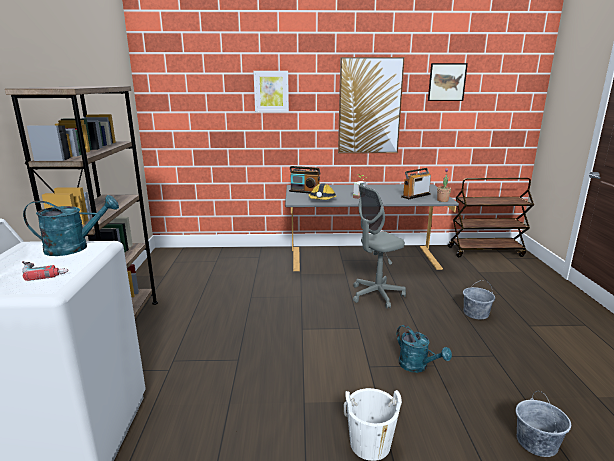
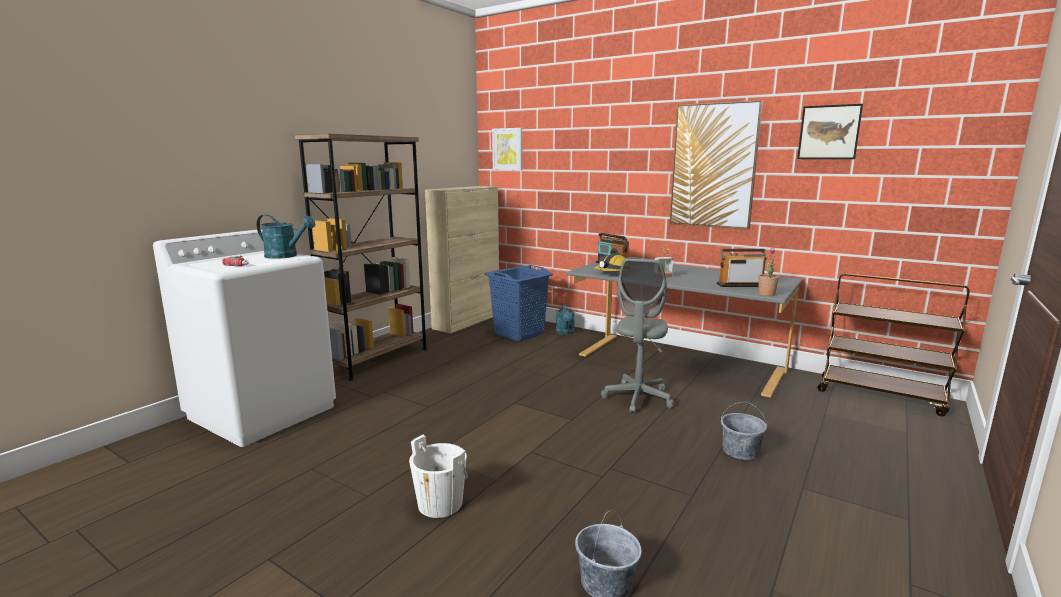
camera: 35 degrees right, 5 degrees down
(158, 263) = (467, 321): none -> beige cabinet
(222, 264) = (519, 334): none -> blue laundry basket
(271, 91) = (599, 147): picture -> picture (508, 149)
(377, 295) = (638, 398): grey office chair -> grey office chair turned 75 degrees counterclockwise
(417, 366) = (580, 470): turquoise watering can -> turquoise watering can (565, 333)

